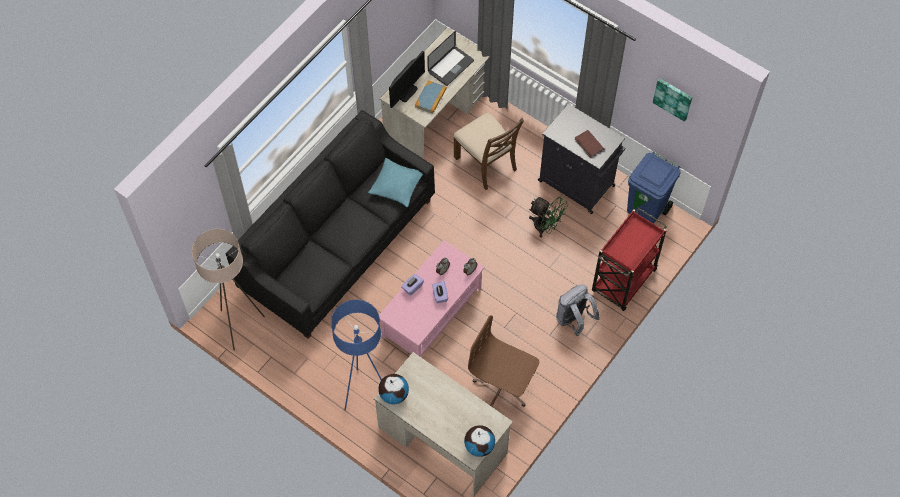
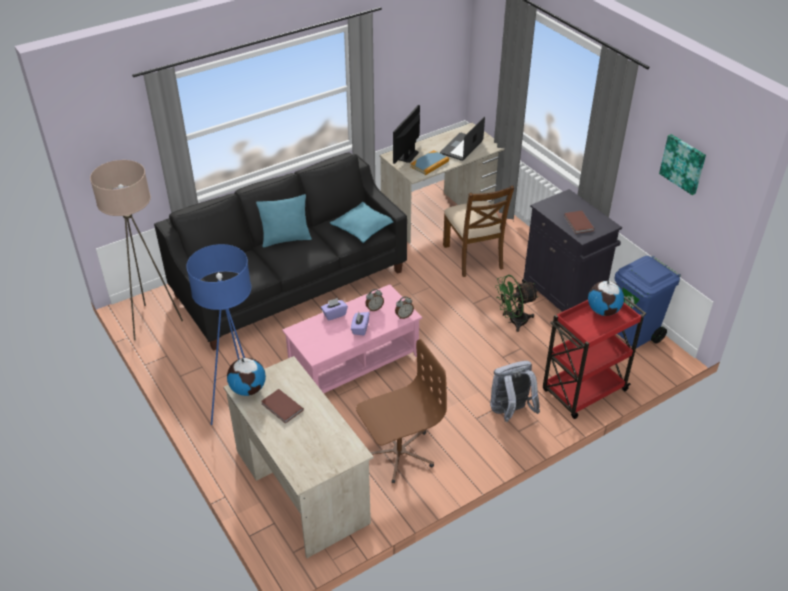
camera: 20 degrees right, 20 degrees down
(335, 221) = (286, 239): none -> turquoise pillow
(406, 92) = (408, 155): monitor -> monitor turned 150 degrees clockwise
(427, 402) = (282, 408): none -> brown book
(450, 66) = (461, 147): laptop -> laptop turned 150 degrees clockwise
(479, 446) = (318, 470): globe -> globe (603, 311)
(502, 386) = (398, 453): brown office chair -> brown office chair turned 105 degrees clockwise
(545, 227) = (513, 321): green fan -> green fan turned 105 degrees clockwise

